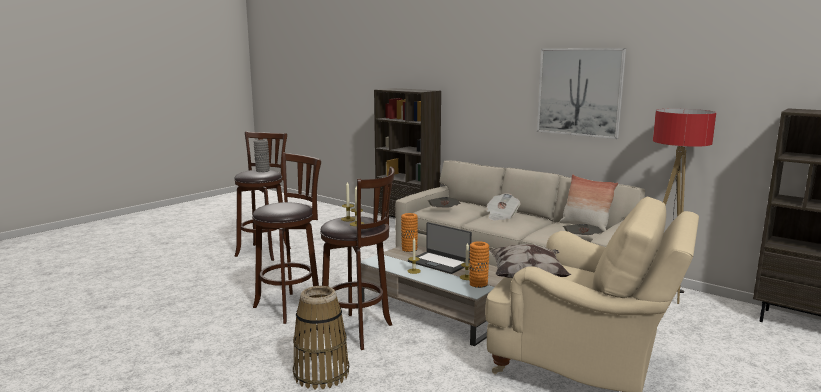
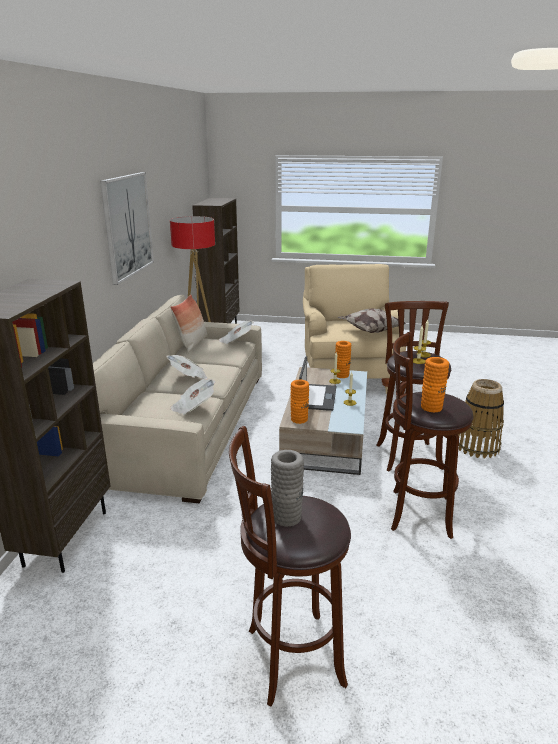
camera: 120 degrees left, 10 degrees up
(279, 203) = (431, 407): none -> orange vase

